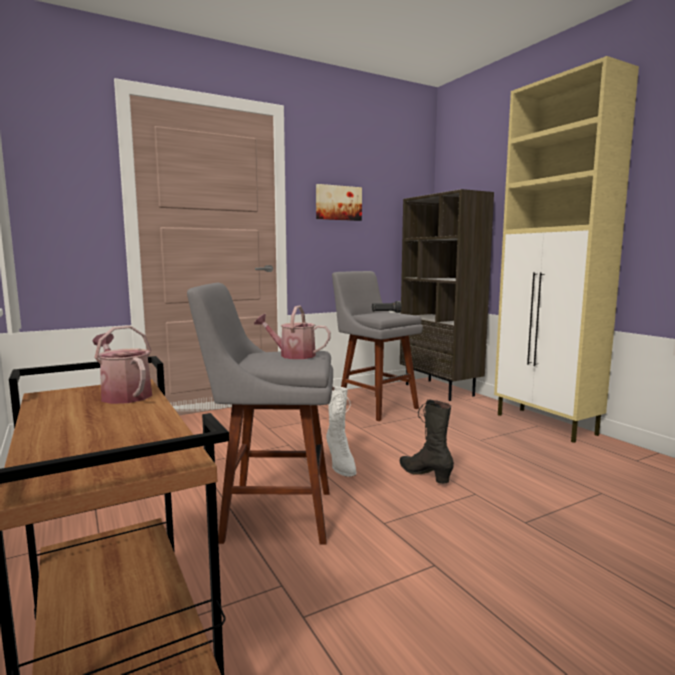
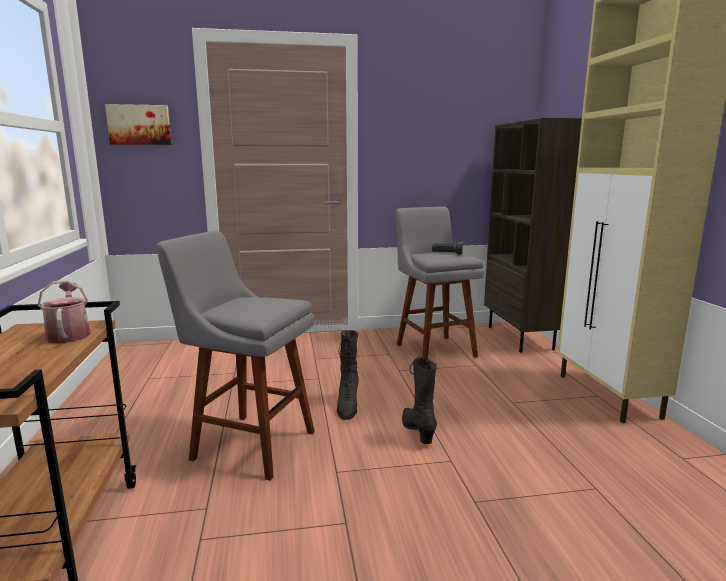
camera: 20 degrees right, 5 degrees up
(292, 355) = (260, 304): watering can -> none
(338, 203) = (417, 133): picture -> picture (139, 125)
(340, 464) = (347, 406): white boot -> black boot

